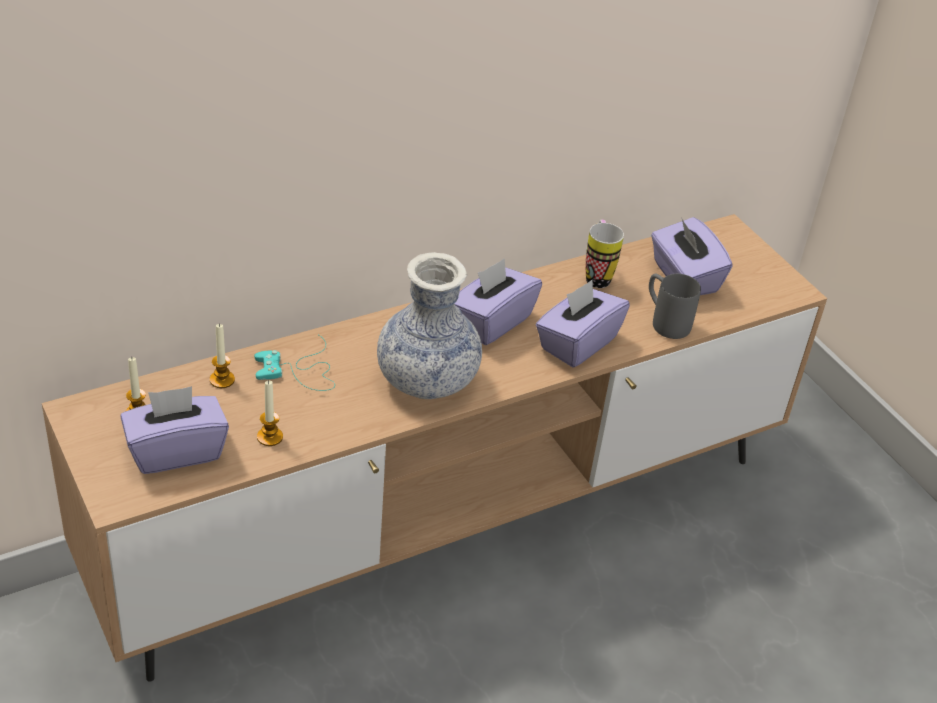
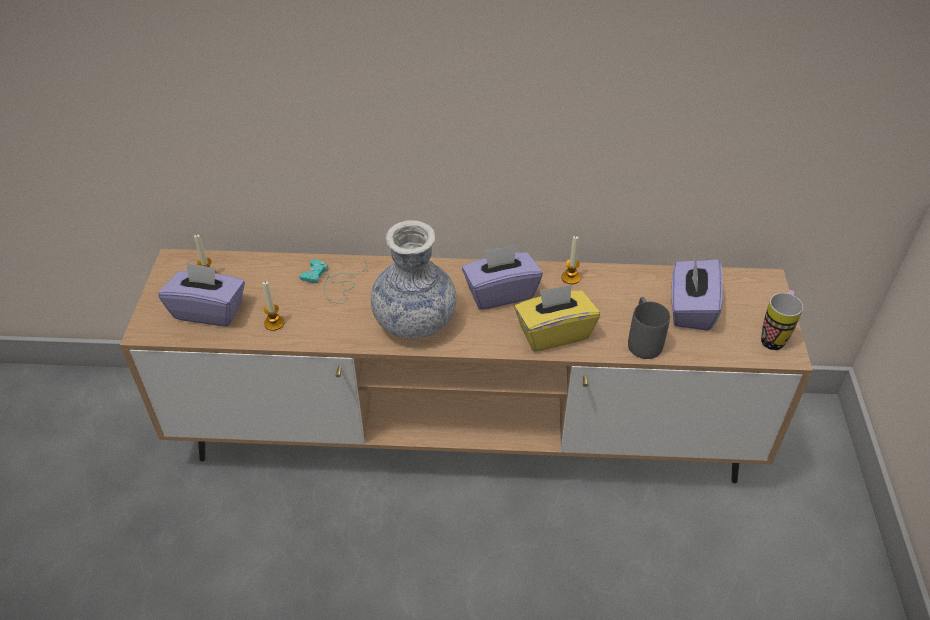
camera: 35 degrees right, 5 degrees up
(222, 380) = (278, 271): candle -> candle (570, 278)
(577, 343) = (553, 333): purple tissue box -> yellow tissue box
(597, 275) = (616, 283): mug -> mug (774, 337)

